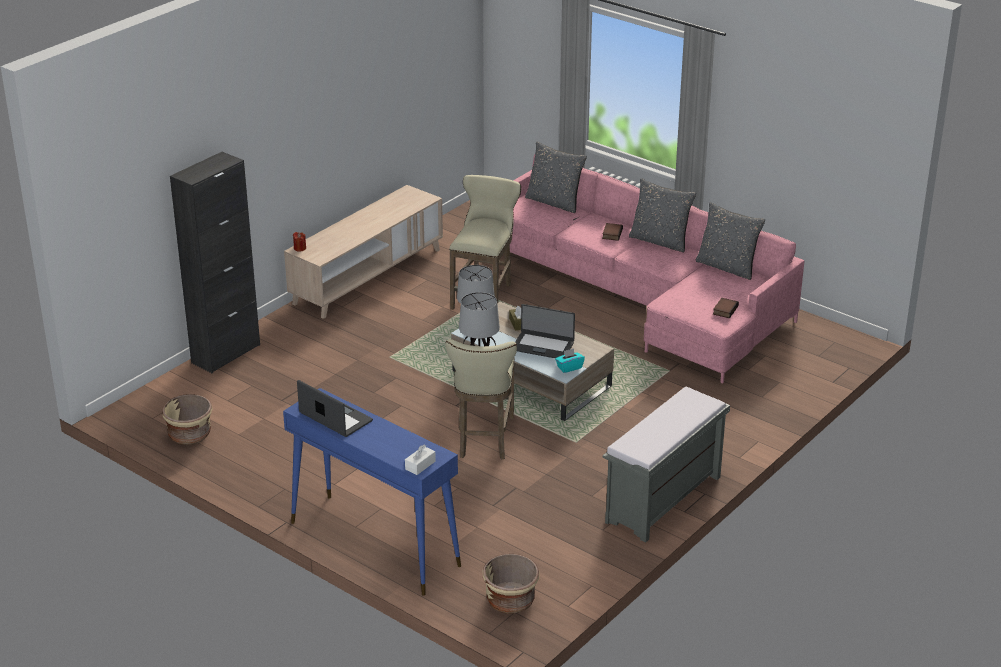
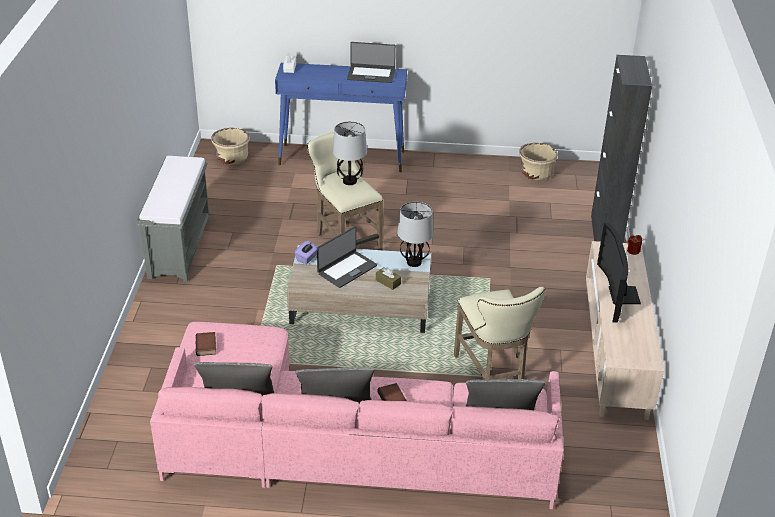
camera: 145 degrees right, 5 degrees up
(363, 228) = (618, 295): none -> television
(543, 346) = (346, 269): laptop -> laptop turned 150 degrees clockwise
(569, 367) = (307, 258): turquoise tissue box -> purple tissue box

